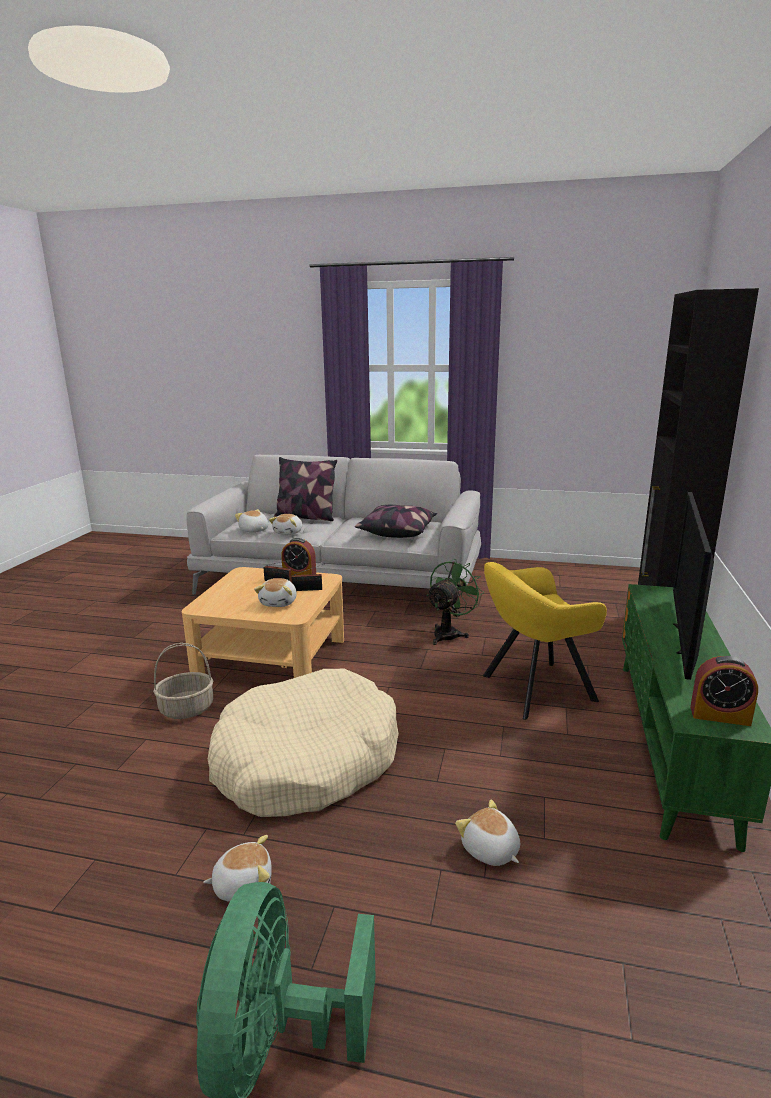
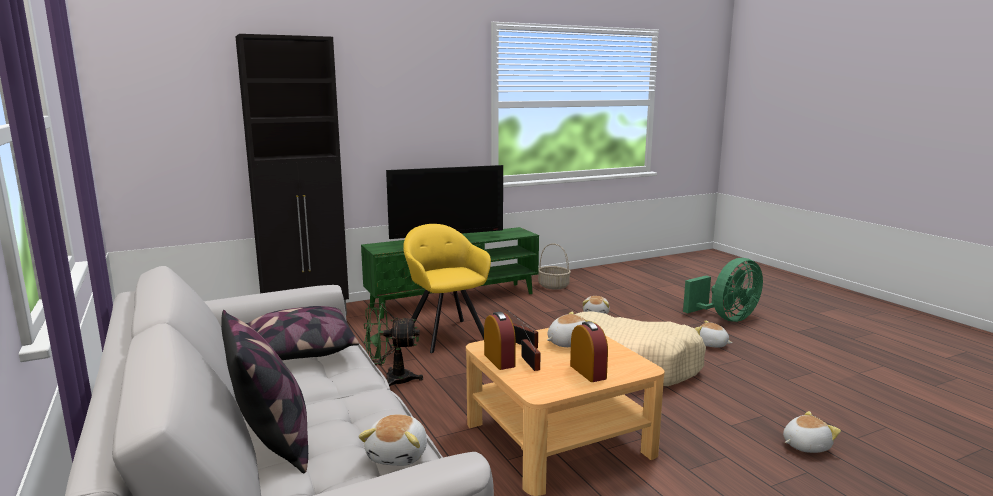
camera: 130 degrees left, 5 degrees down
(187, 708) = (680, 432): basket -> basket (553, 286)
(289, 532) = (375, 419): plush toy -> plush toy (805, 445)
(533, 689) = (445, 333): yellow armchair -> yellow armchair turned 150 degrees counterclockwise
(720, 716) = (514, 232): alarm clock -> alarm clock (588, 372)

